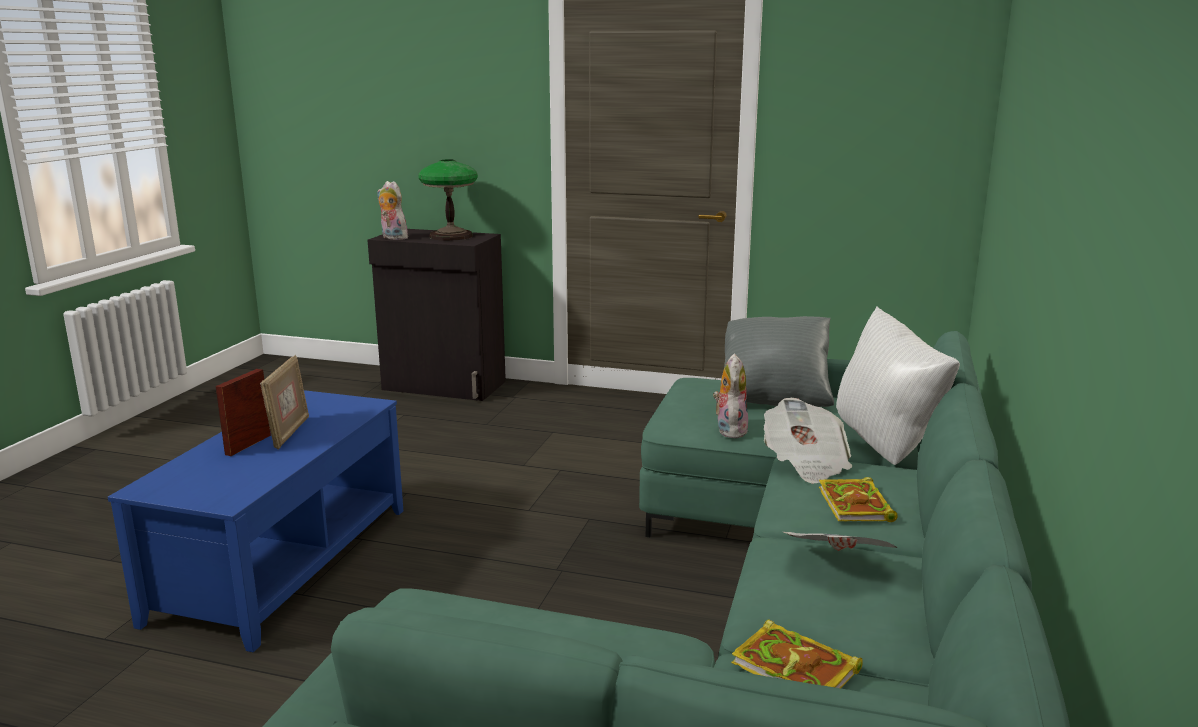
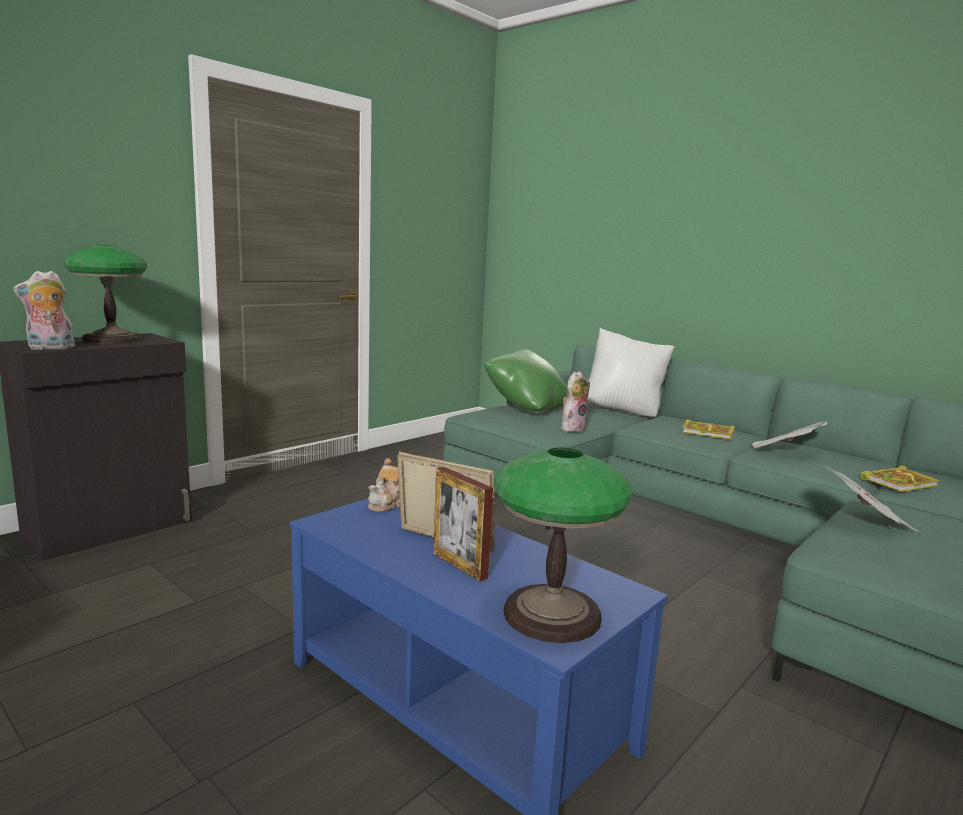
camera: 65 degrees left, 5 degrees down
(182, 482) = (553, 614): none -> table lamp
(351, 404) = (387, 504): none -> teapot
(729, 430) = (572, 428): plush toy -> plush toy turned 105 degrees clockwise
(775, 396) = (527, 408): grey pillow -> green pillow
(805, 463) = (643, 427): newspaper -> newspaper (866, 521)

